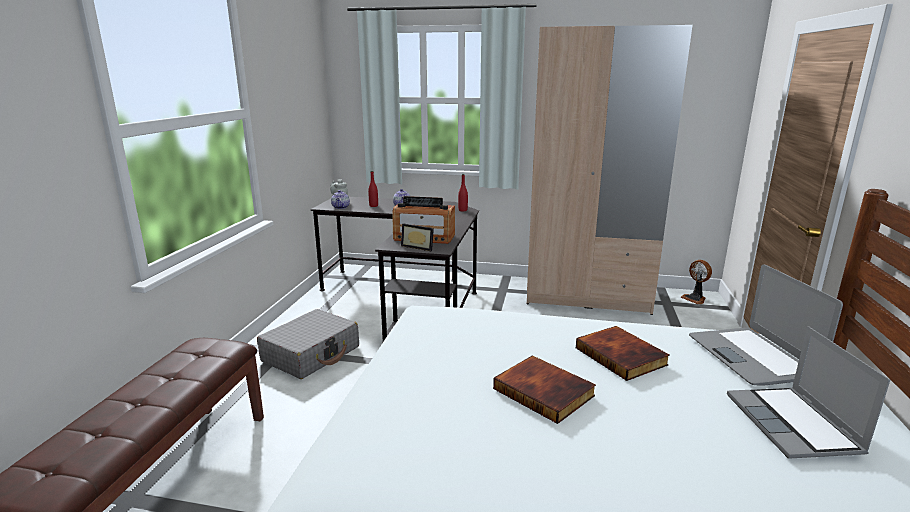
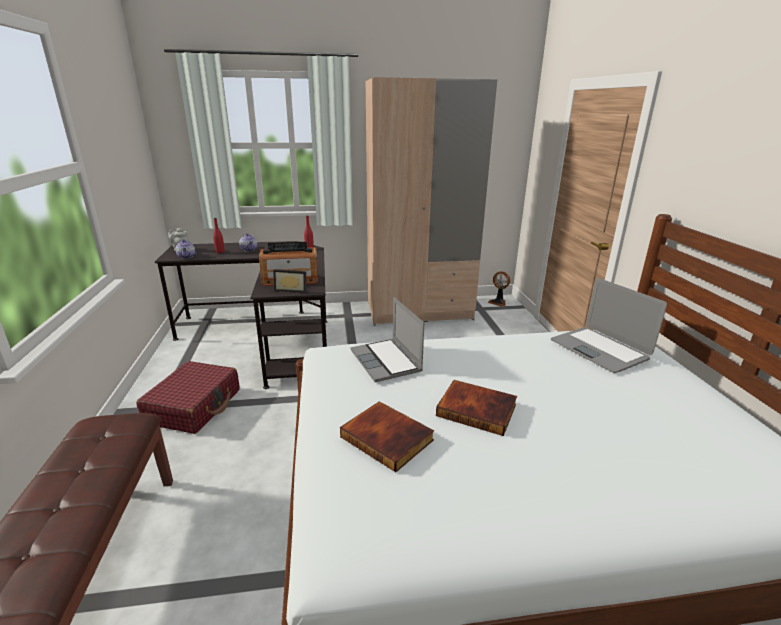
camera: 20 degrees left, 5 degrees up
(311, 354) = (194, 406): grey suitcase -> red suitcase
(622, 356) = (514, 366): book -> book (388, 438)
(794, 425) = (655, 399): laptop -> laptop (387, 361)

